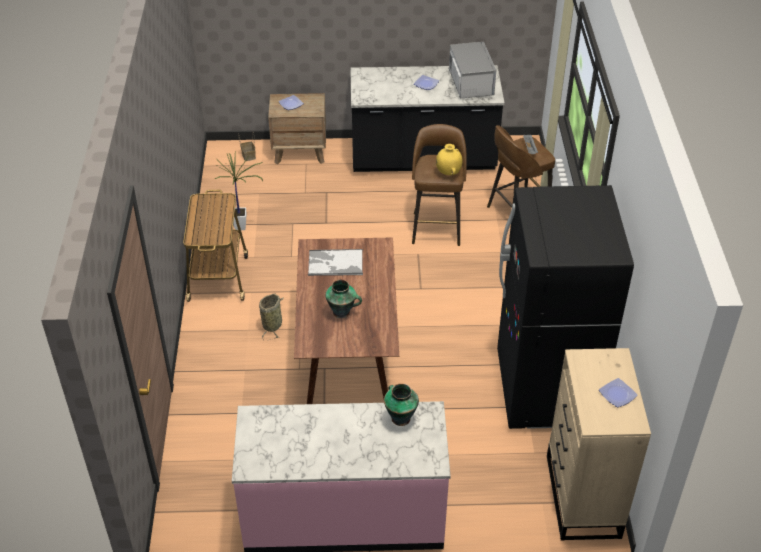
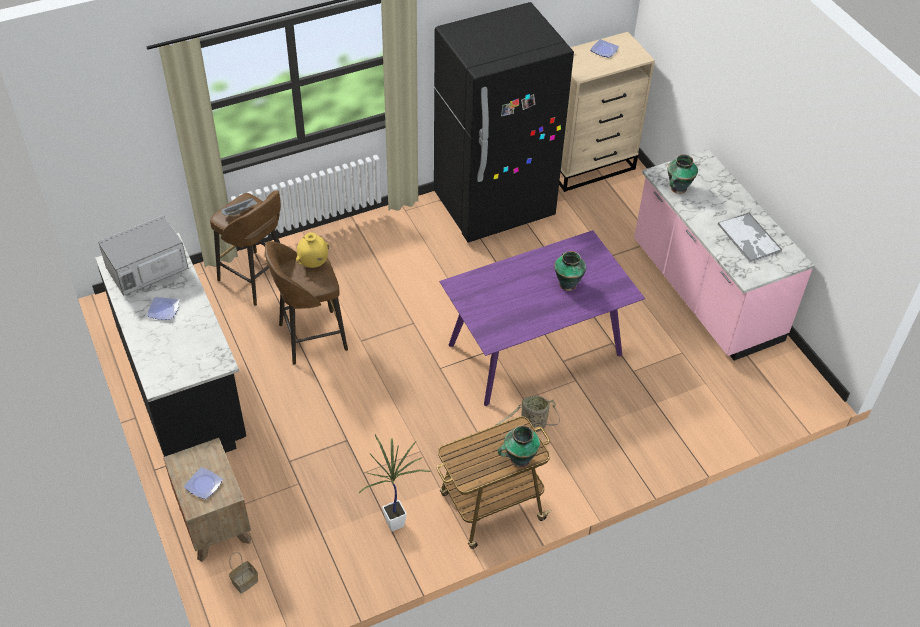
camera: 115 degrees left, 5 degrees up
(194, 228) = (519, 459): none -> vase
(335, 263) = (504, 312): tray -> tray (749, 238)
(349, 355) = (535, 348): brown dining table -> purple dining table

